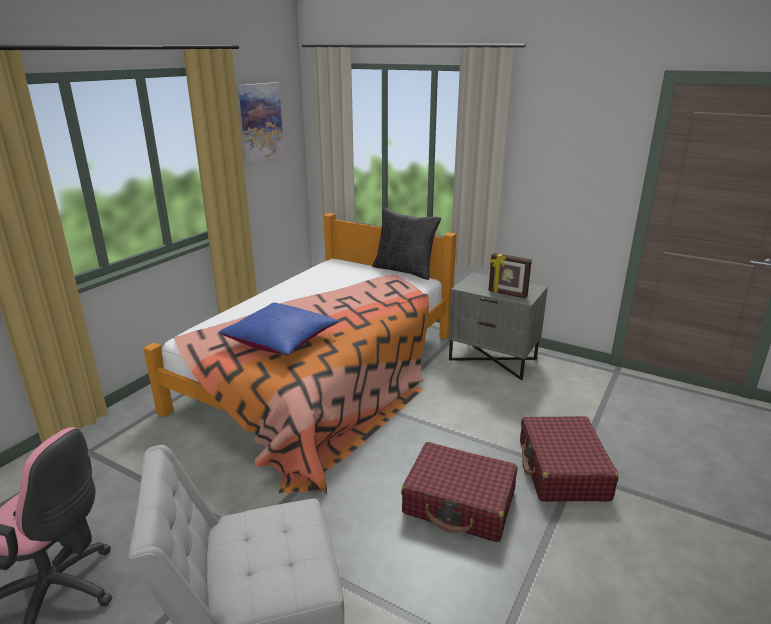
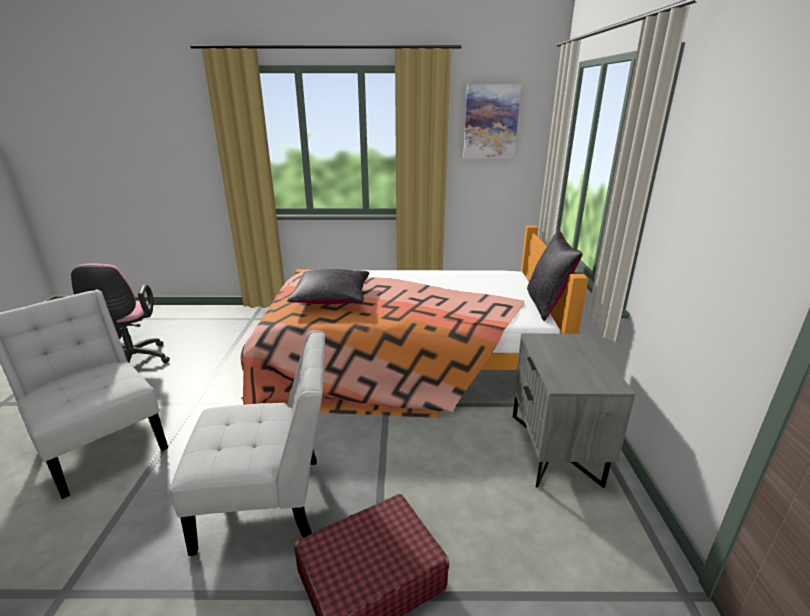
camera: 60 degrees right, 0 degrees up
(280, 340) = (332, 298): blue pillow -> black pillow
(459, 503) = (269, 503): red suitcase -> white chair
(507, 294) = (559, 369): picture frame -> none

